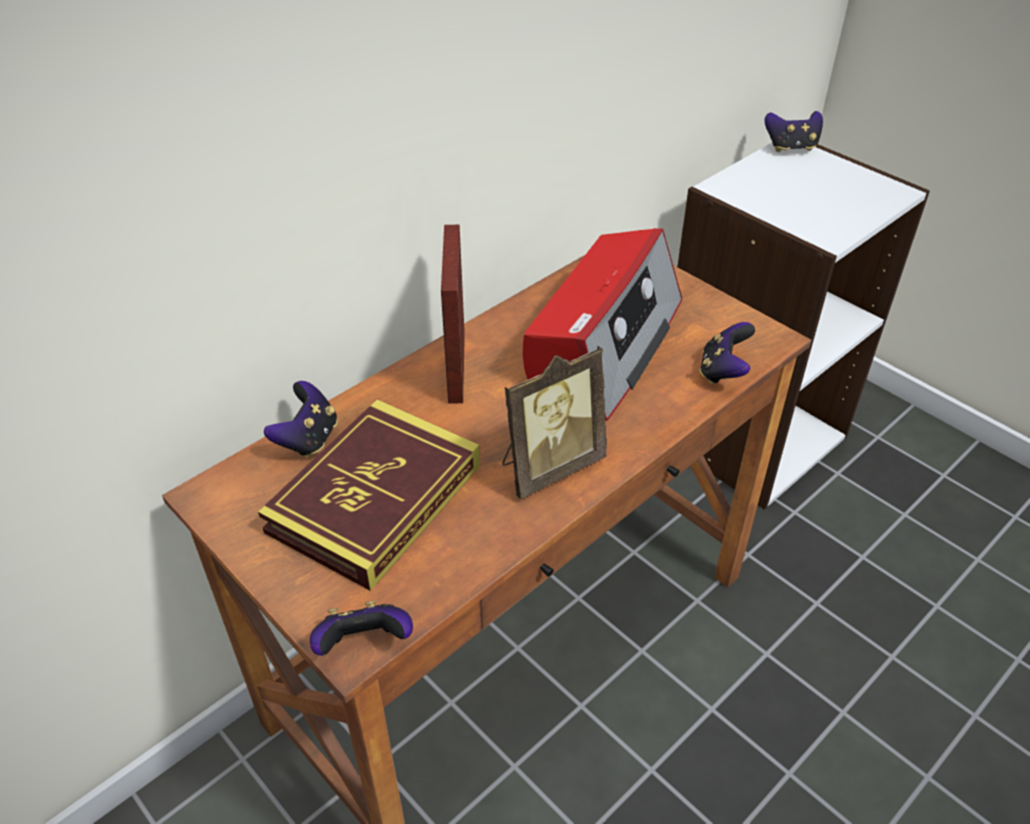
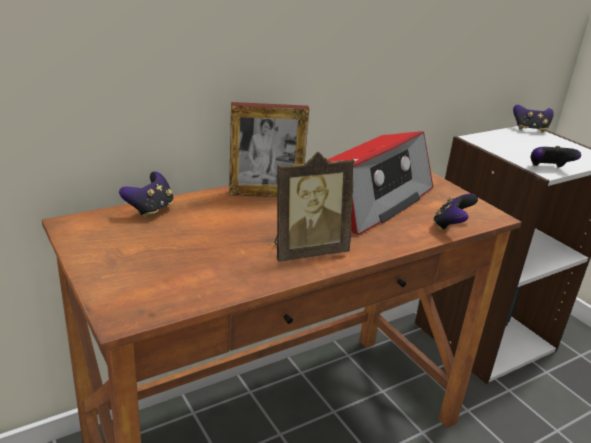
camera: 10 degrees right, 15 degrees down
(364, 644) = (130, 318): game controller -> game controller (548, 169)
(375, 498) = (179, 245): book -> none
(456, 367) = (265, 194): picture frame -> picture frame turned 105 degrees counterclockwise

